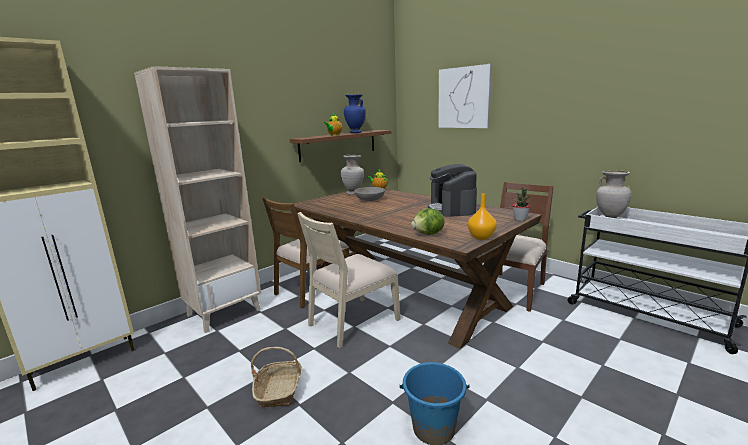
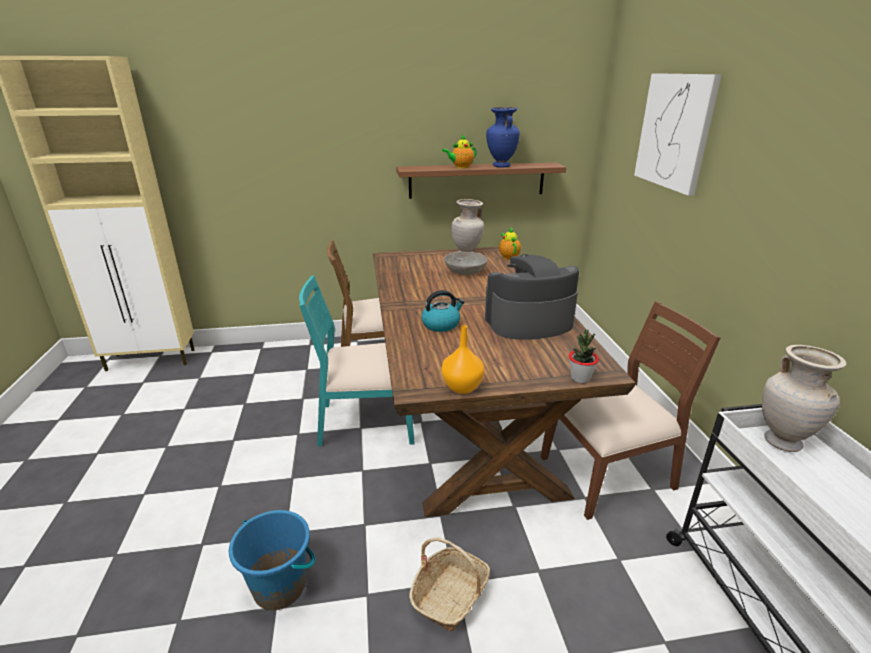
camera: 35 degrees right, 10 degrees up
(224, 312) = (280, 355): beige bookcase -> none
(279, 390) = (224, 461): basket -> basket (450, 595)
(352, 321) = (366, 421): beige chair -> turquoise chair
(411, 220) = (441, 324): none -> kettle
(428, 234) = (415, 355): lettuce -> none
(452, 209) = (528, 322): coffee machine -> coffee machine turned 45 degrees clockwise

